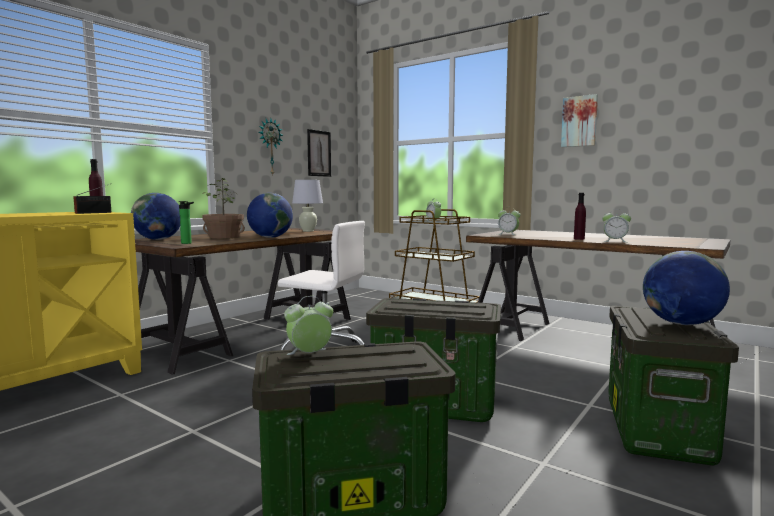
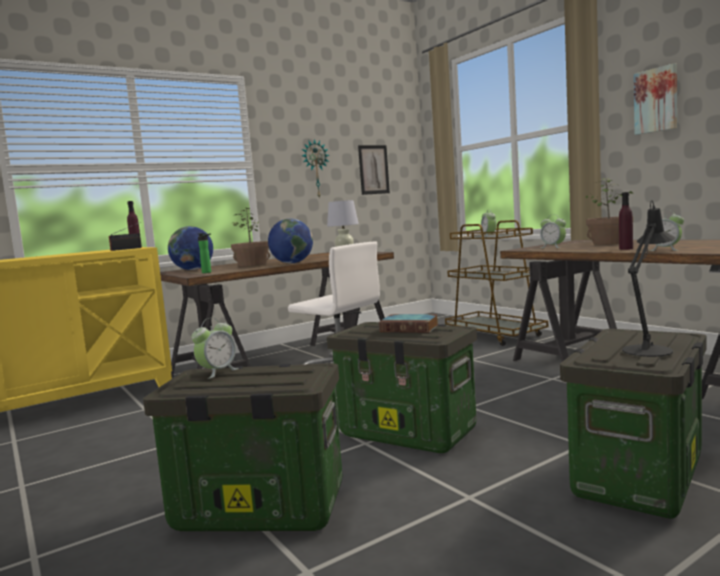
camera: 20 degrees right, 0 degrees up
(309, 354) = (217, 372): alarm clock -> alarm clock turned 135 degrees clockwise
(445, 305) = (410, 328): none -> book
(548, 233) = (609, 243): none -> potted plant
(681, 324) = (649, 349): globe -> black table lamp

